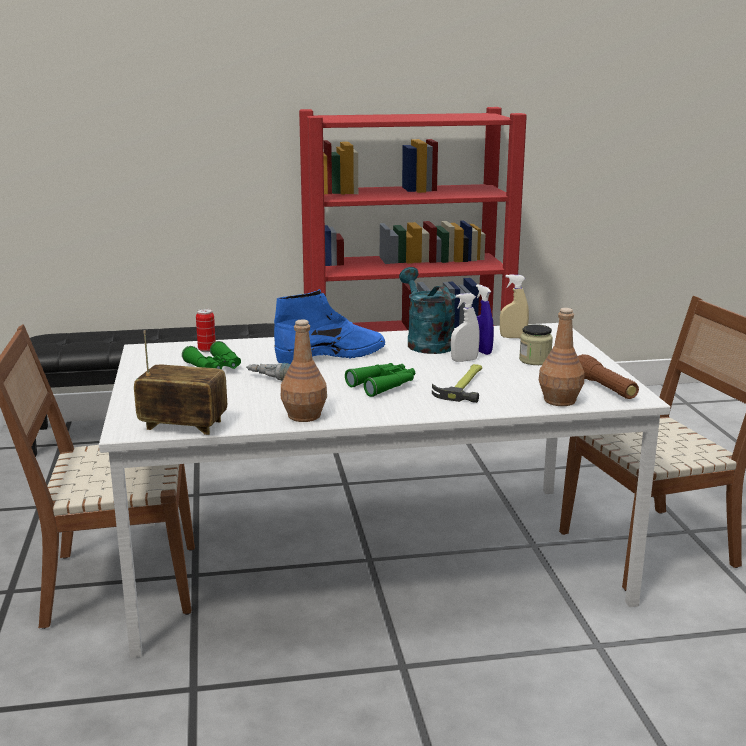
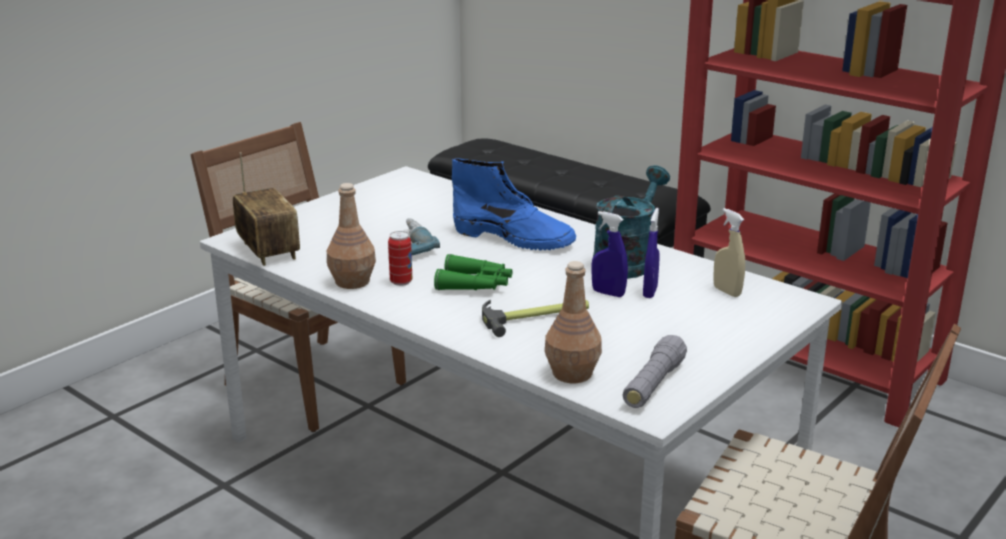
camera: 50 degrees right, 5 degrees up
(207, 350) = (442, 193): can -> can (401, 282)
(215, 367) = (407, 212): green binoculars -> none
(464, 360) = (608, 293): white spray bottle -> blue spray bottle
(535, 360) = (673, 325): jar -> none
(604, 388) = (653, 385): brown flashlight -> grey flashlight

